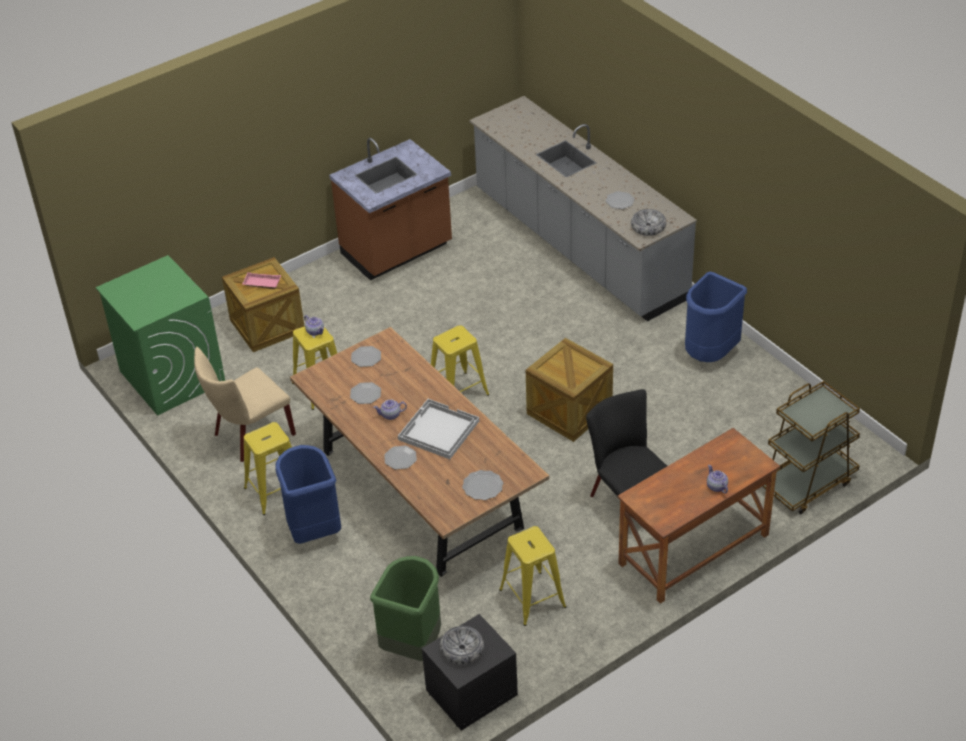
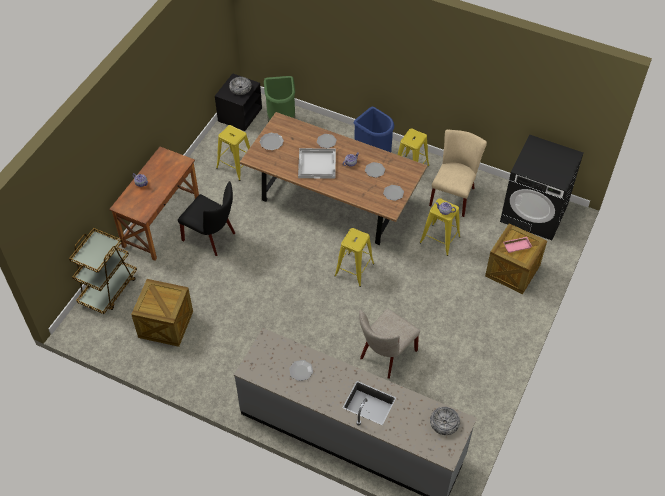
camera: 150 degrees right, 10 degrees up
(172, 376) = (534, 213): green washing machine -> black washing machine
(397, 251) = (480, 371): brown counter -> none
(490, 296) = (385, 356): none -> beige chair
(569, 411) = (277, 284): crate -> crate (166, 324)
(648, 227) = (266, 352): bowl -> bowl (444, 423)
(710, 354) = (205, 366): blue trash can -> none

